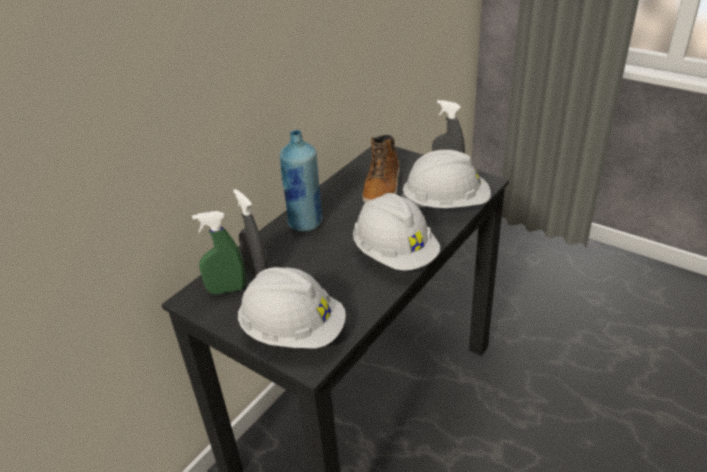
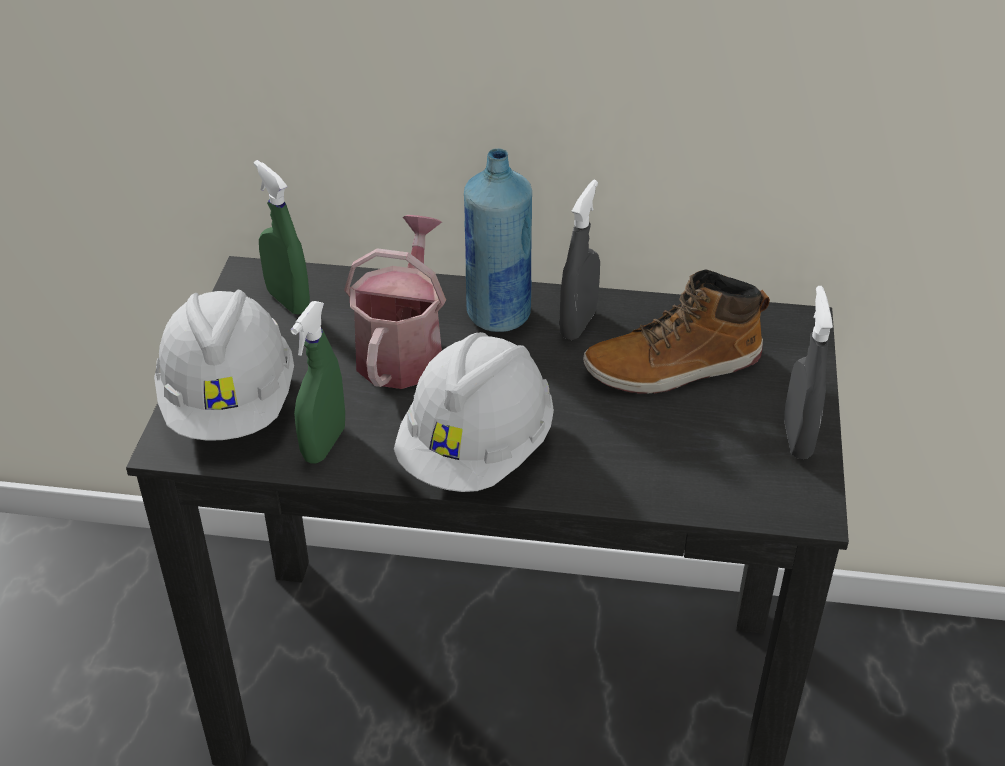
camera: 60 degrees right, 5 degrees up
(257, 271) = (344, 313): grey spray bottle -> grey spray bottle (578, 324)
(303, 259) = (403, 348): none -> watering can
(354, 303) = (324, 444): none -> green spray bottle
(446, 204) = (679, 470): white hard hat -> none

